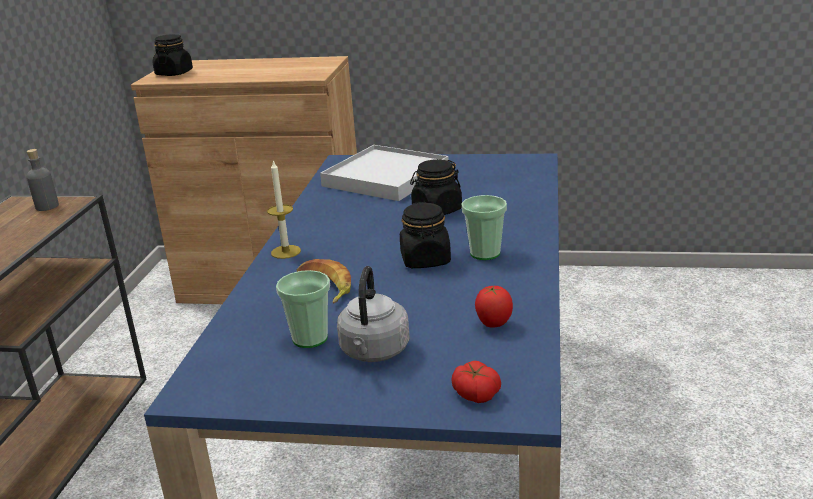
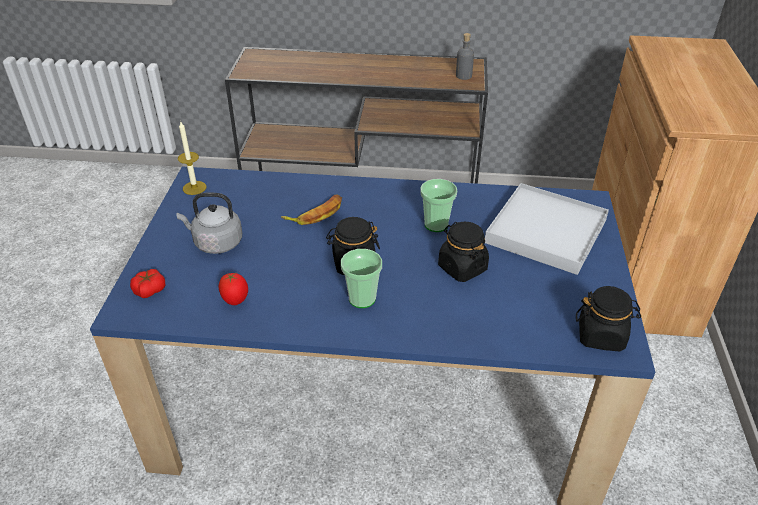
camera: 85 degrees right, 15 degrees up
(174, 73) = (673, 48): black jar -> black jar (601, 335)
(286, 252) = (378, 189): candle -> candle (194, 188)
(310, 338) = (243, 214): cup -> cup (436, 224)

